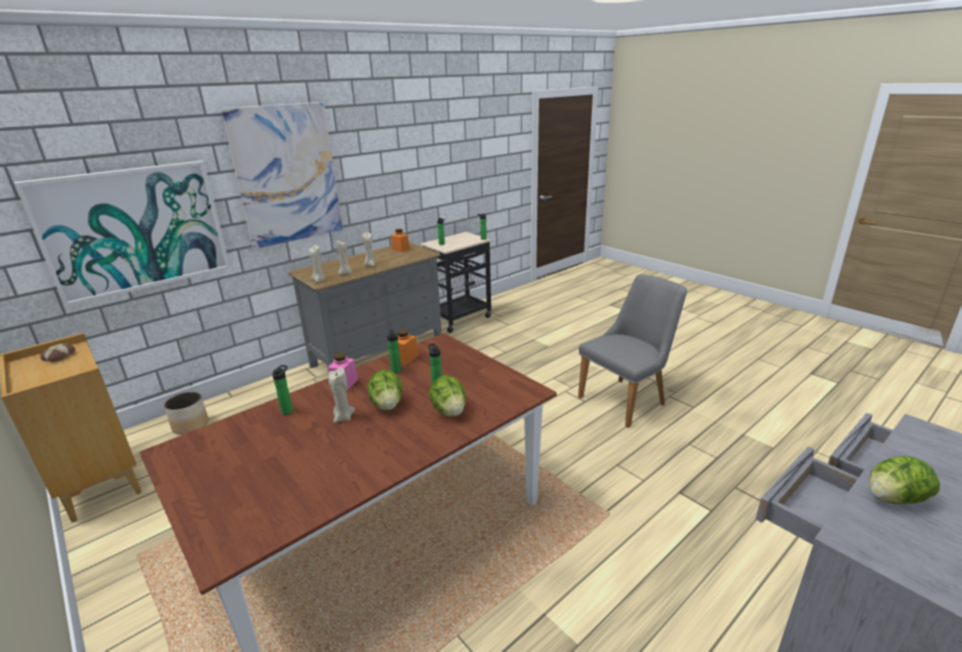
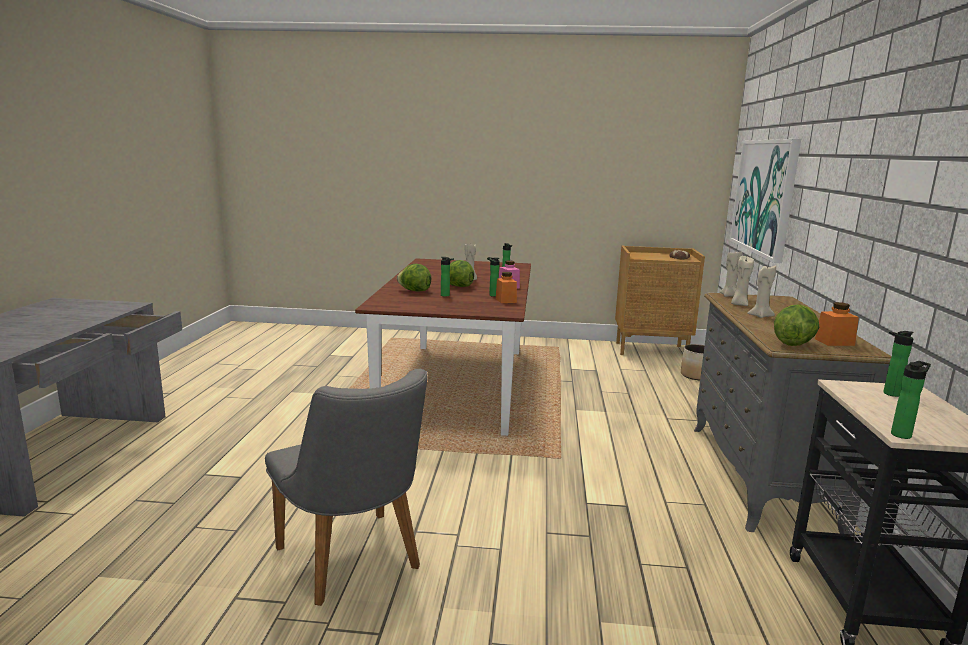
camera: 135 degrees right, 10 degrees down
(287, 175) = (837, 171): picture -> none
(628, 398) = (354, 564): grey chair -> grey chair turned 45 degrees counterclockwise
(894, 499) = (81, 319): lettuce -> lettuce (793, 344)

